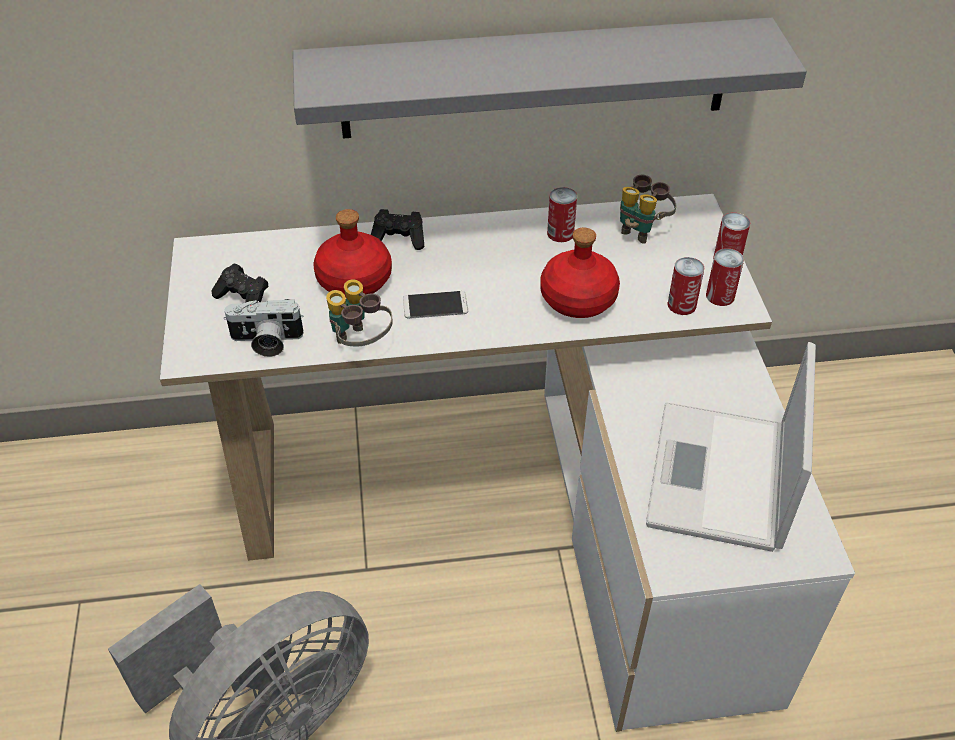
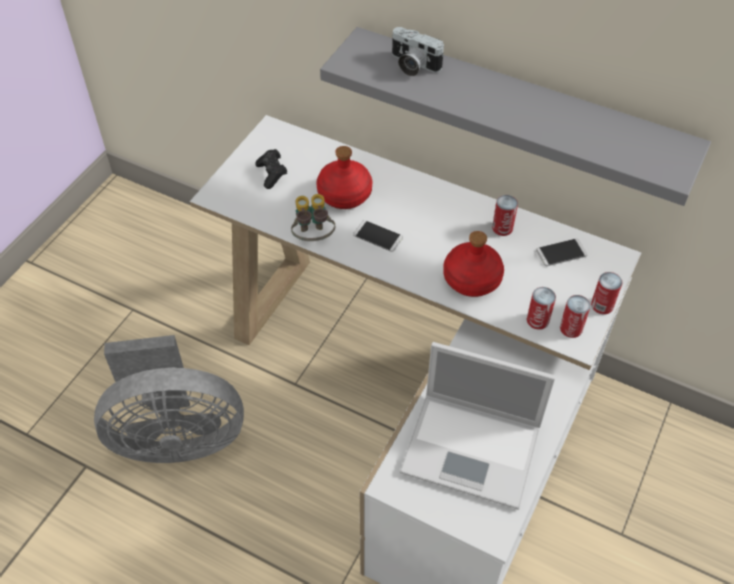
camera: 35 degrees right, 5 degrees up
(266, 342) = (262, 208): camera -> camera (412, 65)
(399, 239) = (395, 180): black game controller -> none
(641, 229) = (561, 253): binoculars -> phone
(720, 479) = (474, 449): laptop -> laptop turned 120 degrees counterclockwise

